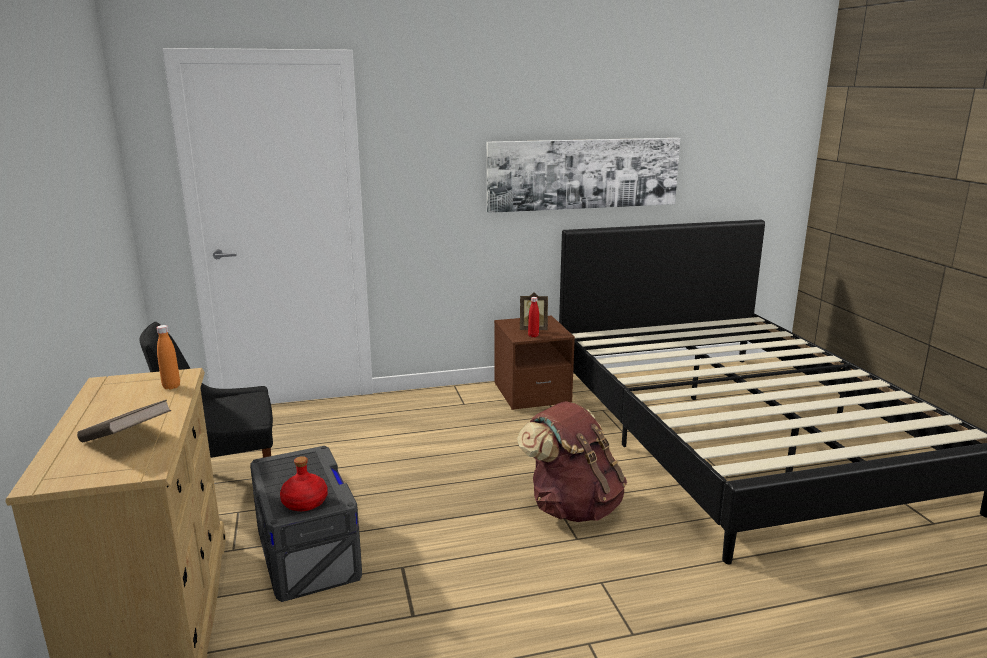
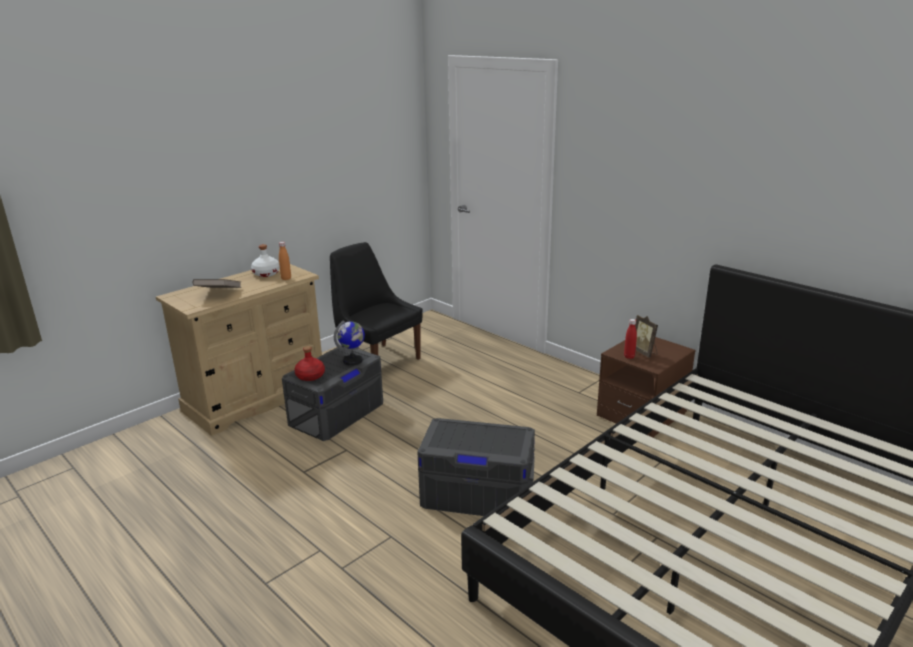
camera: 60 degrees right, 5 degrees up
(118, 395) = (266, 273): none -> white bottle
(310, 464) = (353, 361): none -> globe
(572, 507) = (477, 493): brown backpack -> grey storage box
(583, 174) = (756, 209): picture -> none

